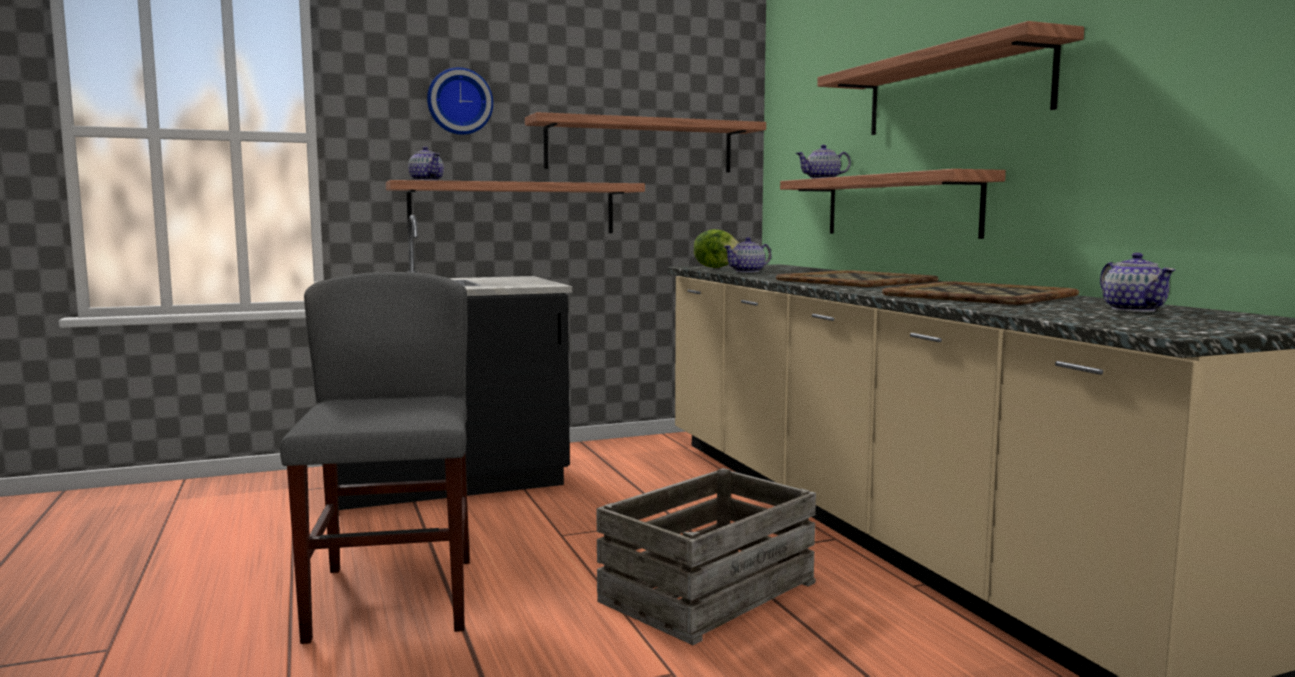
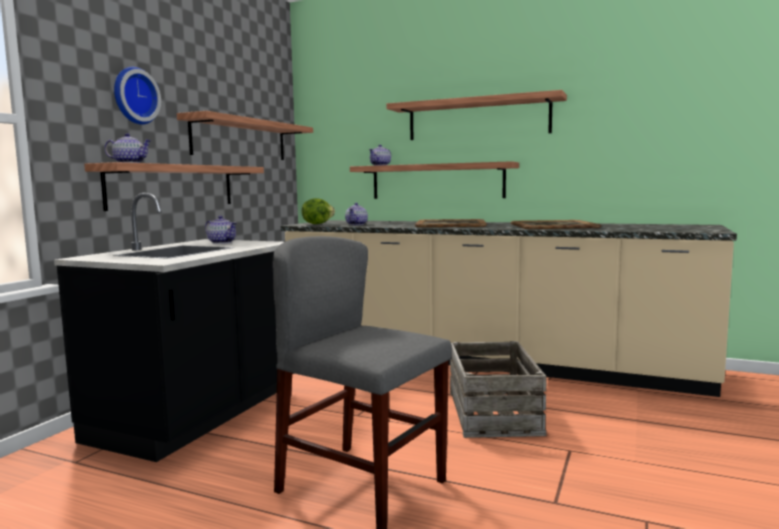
camera: 45 degrees left, 0 degrees up
(1133, 309) = (639, 226): teapot -> teapot (222, 242)

